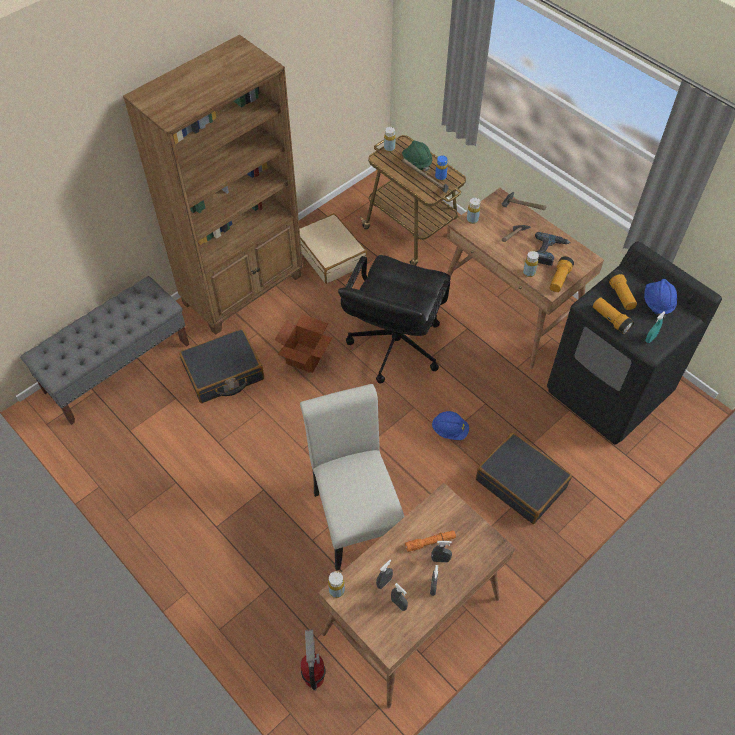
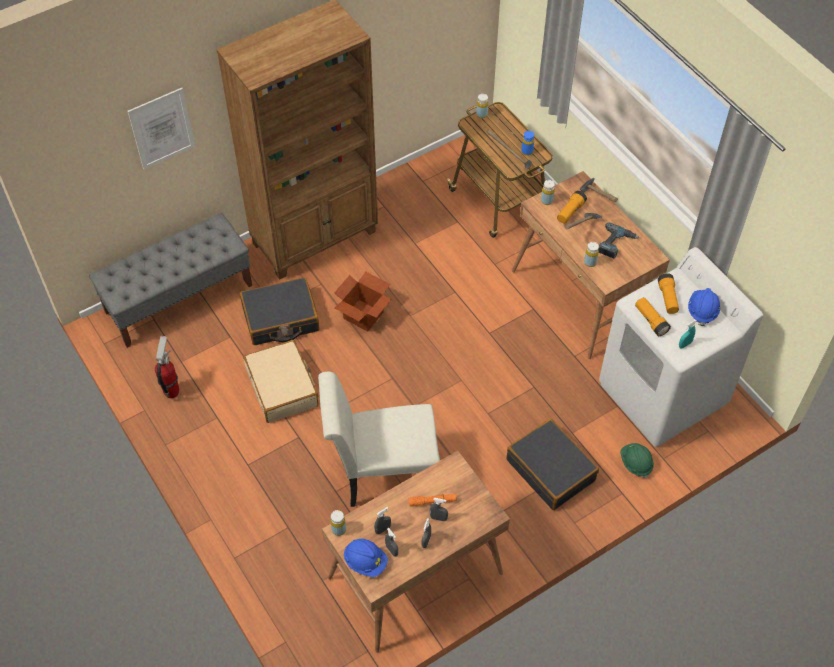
camera: 10 degrees right, 0 degrees up
(75, 190) = (162, 128): none -> picture
(314, 678) = (313, 616): fire extinguisher -> fire extinguisher (172, 391)
(331, 255) = (410, 214): beige suitcase -> beige suitcase (282, 387)
(355, 514) = (381, 474): white chair -> white chair turned 90 degrees counterclockwise
(394, 346) = (455, 316): black office chair -> none
(416, 162) = (506, 132): green hard hat -> green hard hat (635, 463)
(450, 430) = (492, 408): blue hard hat -> blue hard hat (365, 561)
(559, 279) = (619, 273): flashlight -> flashlight (570, 212)
(609, 392) = (662, 394): black washing machine -> white washing machine

